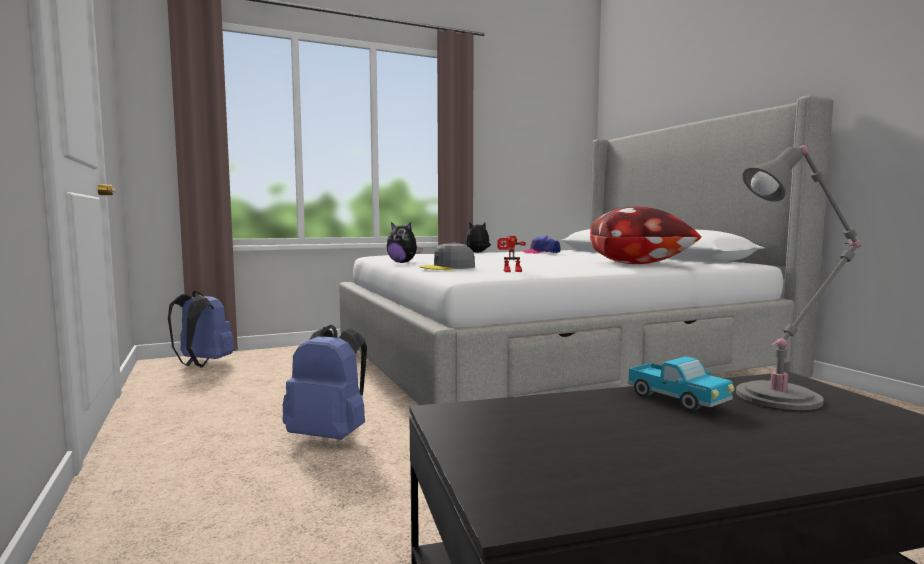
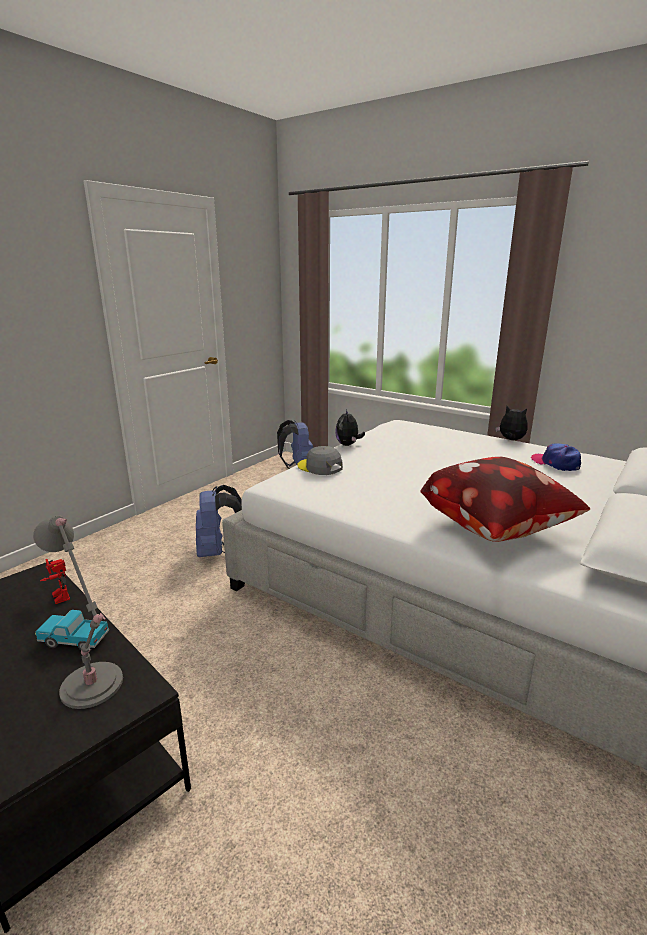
camera: 60 degrees right, 15 degrees up
(511, 271) = (323, 492): toy robot -> toy robot (57, 597)
(678, 400) = (74, 640): toy truck -> toy truck turned 75 degrees clockwise

